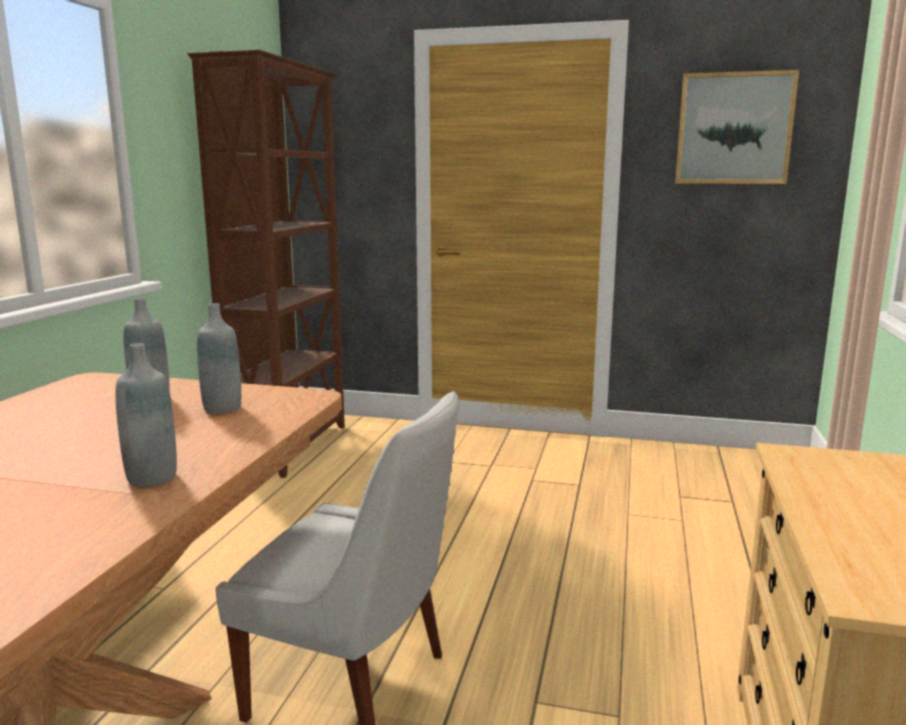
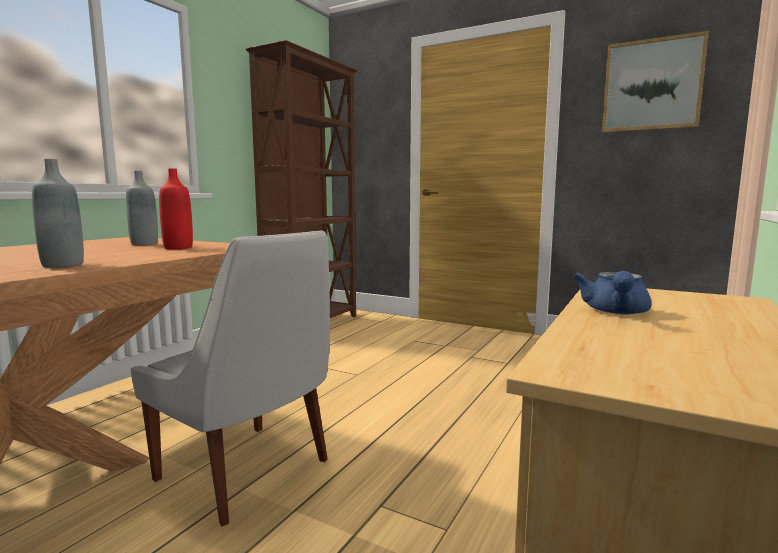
camera: 15 degrees right, 5 degrees down
(222, 409) = (178, 248): grey bottle -> red bottle
(828, 500) = (615, 312): none -> blue teapot

